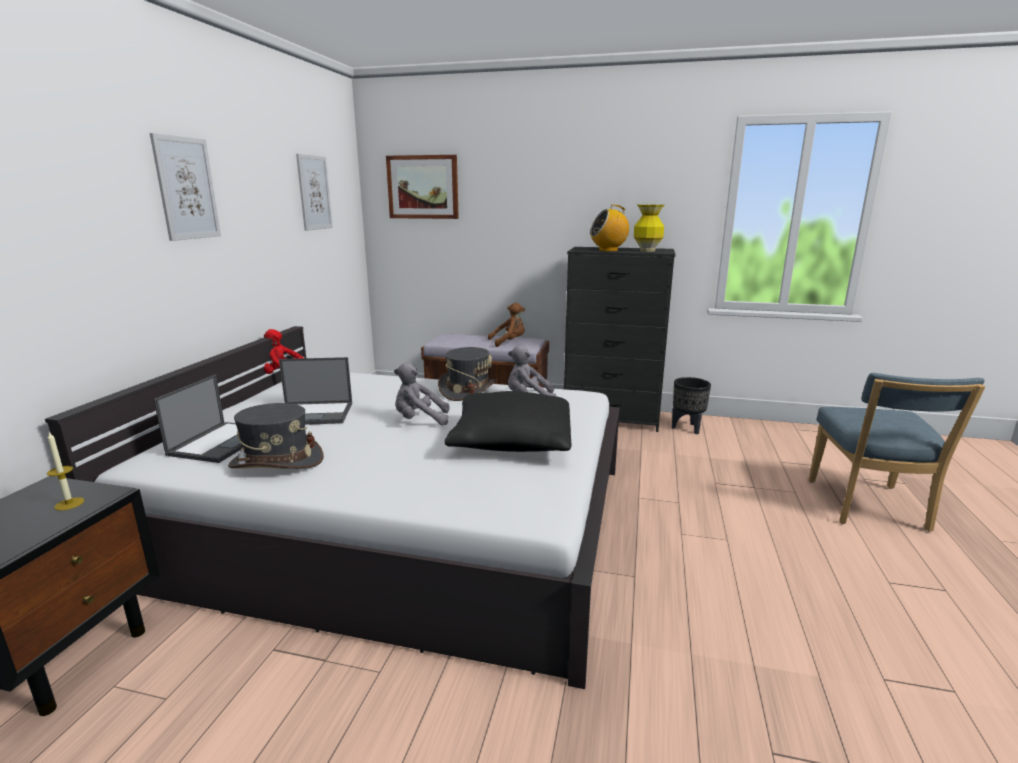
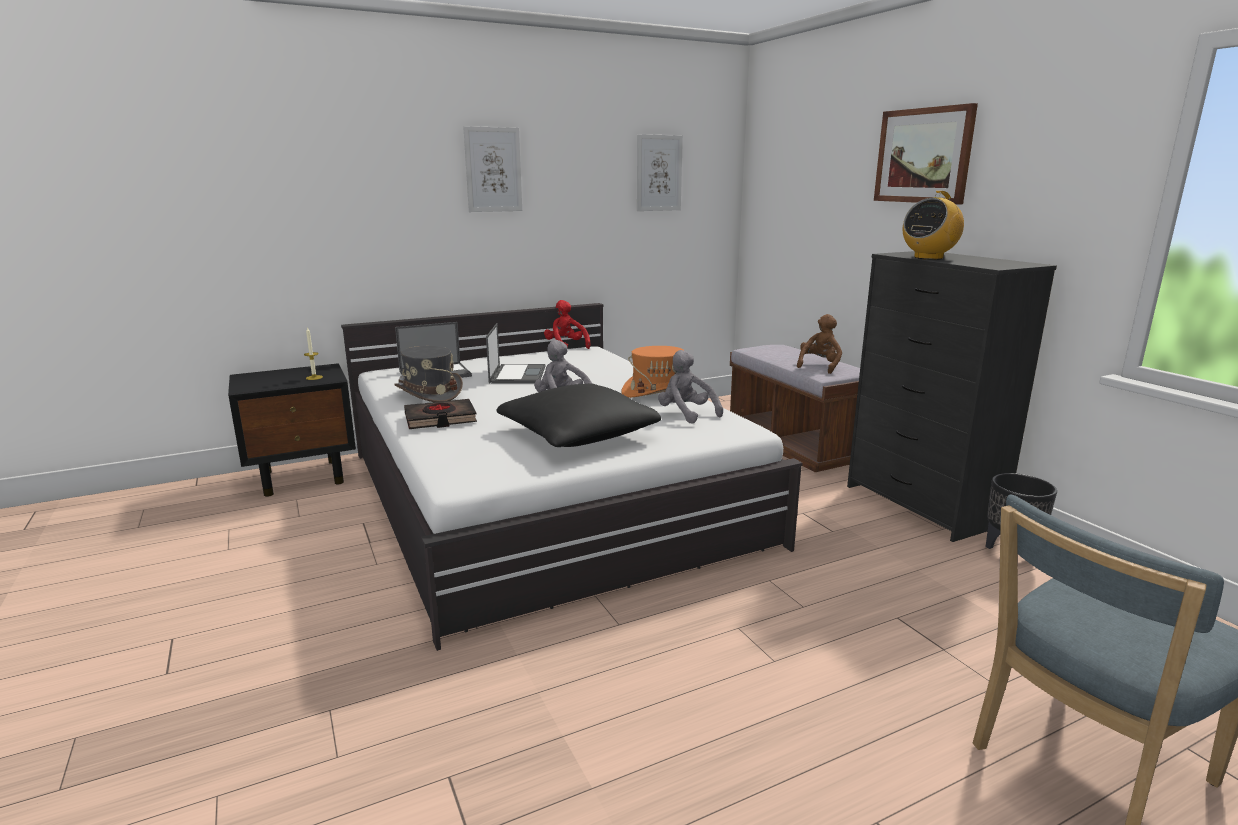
camera: 50 degrees right, 0 degrees up
(314, 414) = (517, 374): laptop -> laptop turned 135 degrees counterclockwise
(368, 478) = (440, 419): none -> black book
(423, 187) = (791, 166): picture -> picture (923, 156)
(468, 390) = (657, 392): grey hat -> orange hat
(509, 342) = (819, 366): brown plush toy -> brown plush toy turned 90 degrees counterclockwise
(608, 250) = (928, 258): radio -> radio turned 75 degrees counterclockwise
(647, 250) = (984, 263): vase -> none

